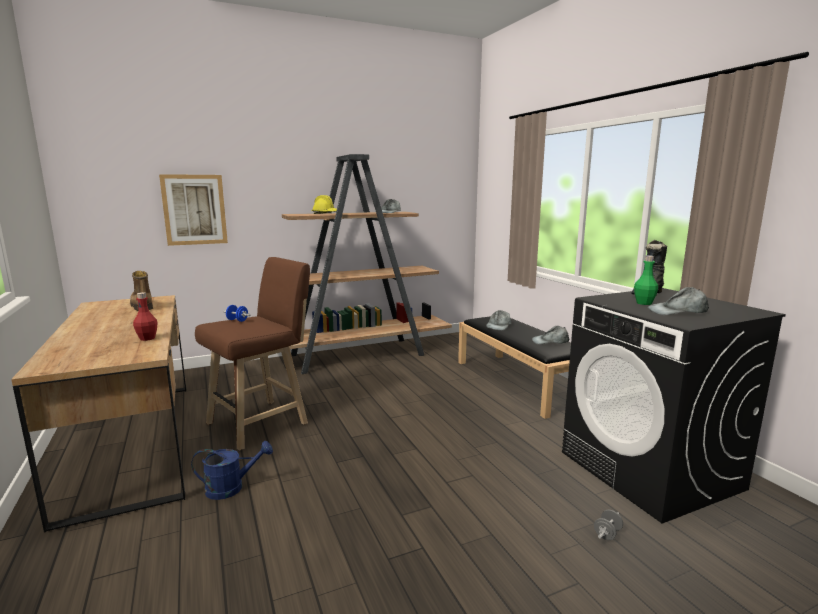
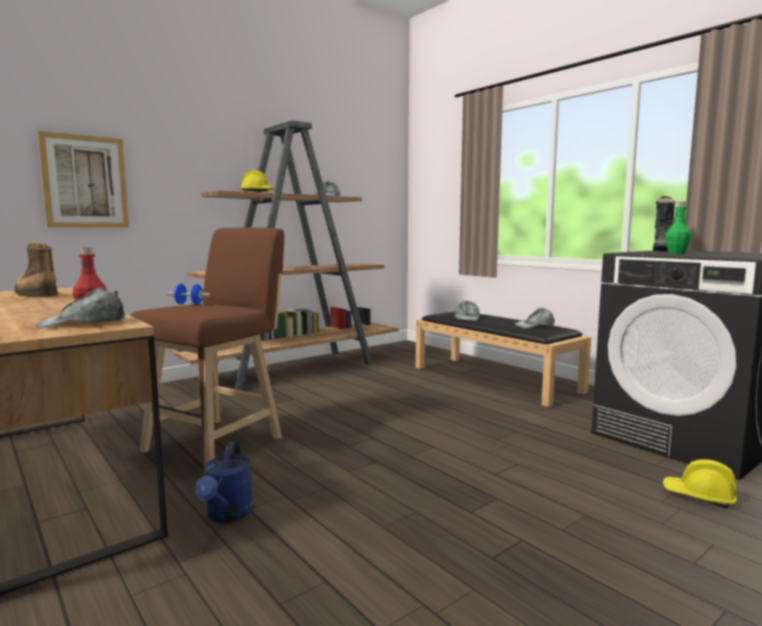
camera: 15 degrees left, 5 degrees down
(231, 488) = (228, 515): blue watering can -> blue watering can turned 120 degrees clockwise
(607, 534) = (699, 496): grey dumbbell -> yellow hard hat
(678, 311) = (720, 254): grey cap -> grey cap (83, 323)

